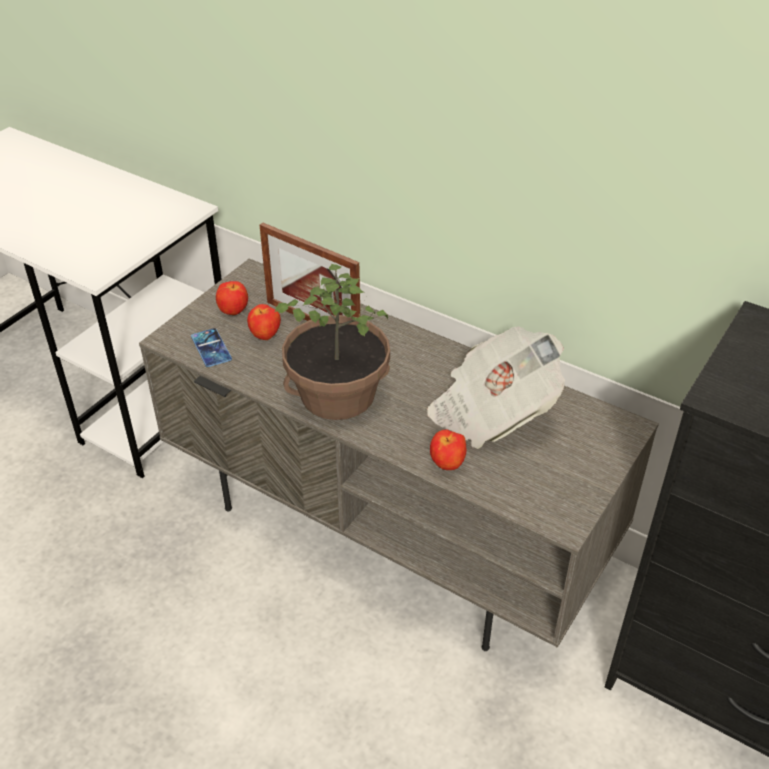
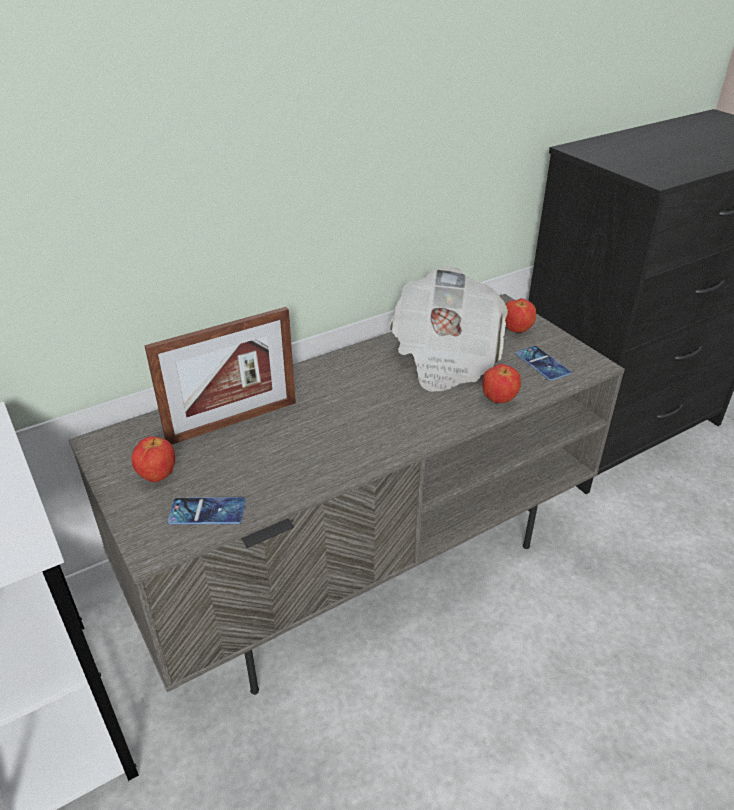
camera: 65 degrees left, 5 degrees down
(265, 336) = (226, 462): apple -> apple (517, 330)
(338, 393) = (360, 436): potted plant -> none
(535, 482) = (542, 363): none -> phone

